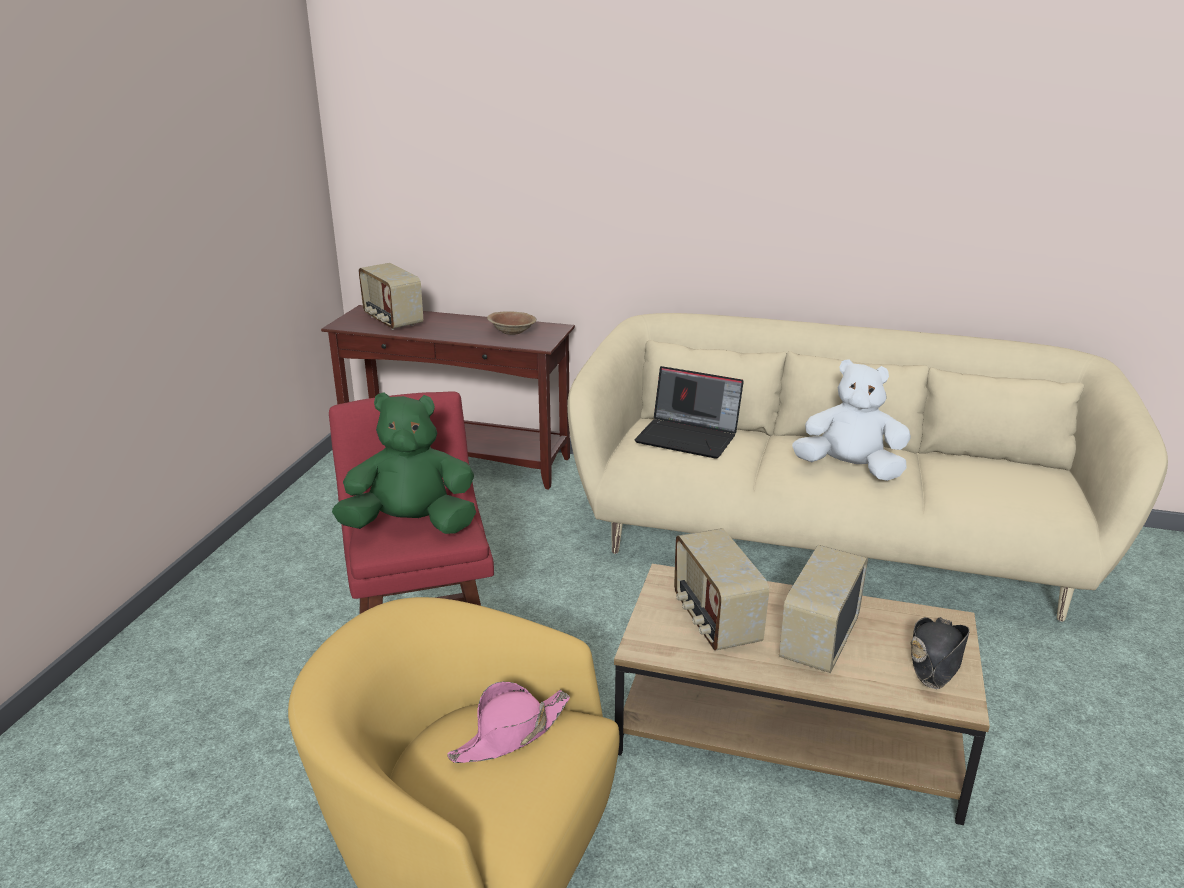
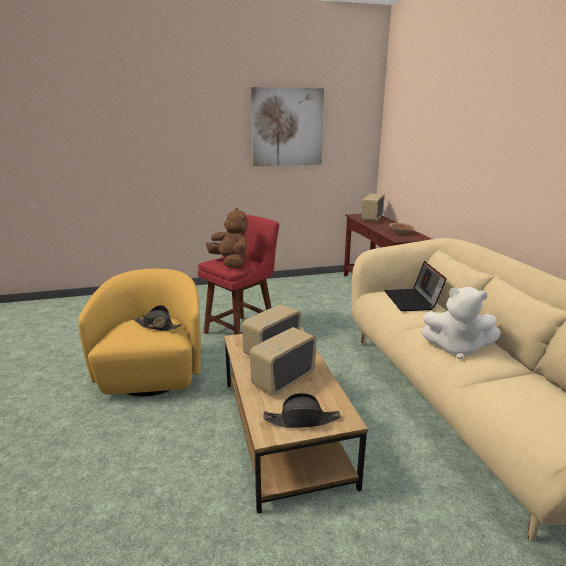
camera: 60 degrees right, 5 degrees down
(181, 153) = (287, 127): none -> picture
(411, 525) = (231, 263): green plush toy -> brown plush toy
(510, 734) = (157, 326): pink hat -> black hat
(817, 640) = (283, 379): radio -> radio turned 45 degrees counterclockwise
(849, 469) = (456, 348): white plush toy -> white plush toy turned 120 degrees clockwise

